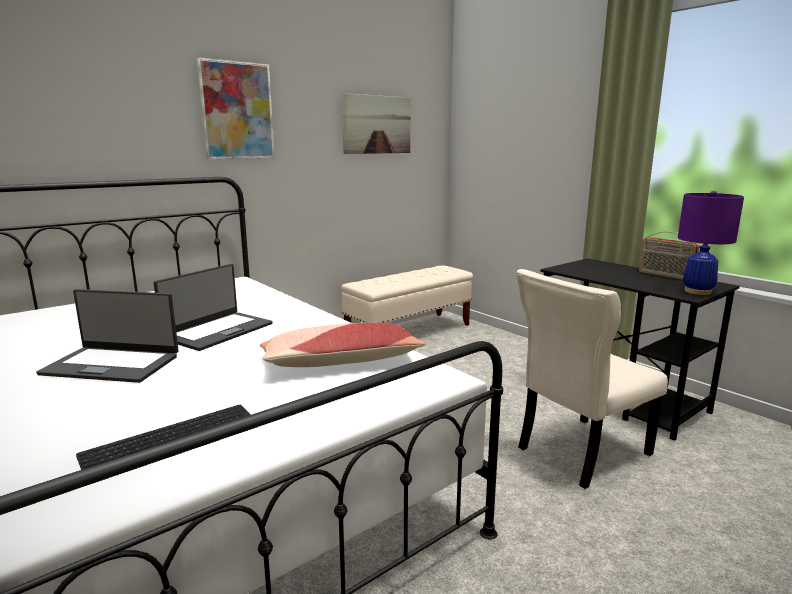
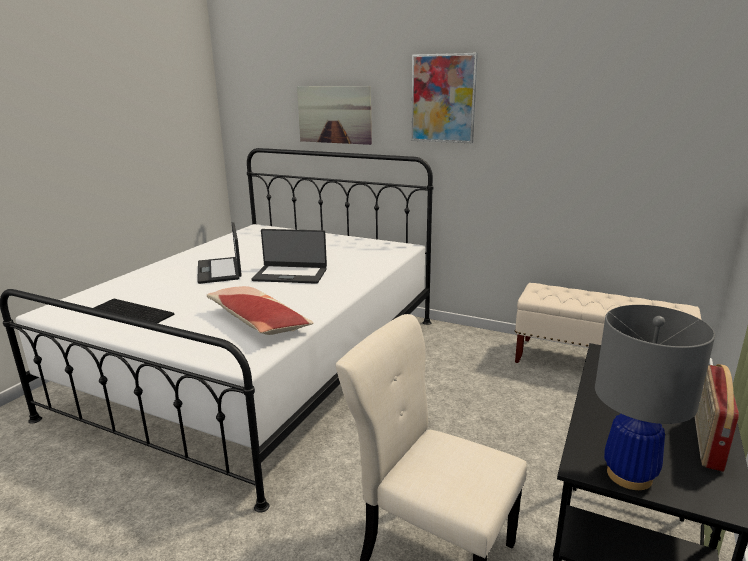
camera: 65 degrees right, 5 degrees up
(377, 124) = (614, 110): picture -> picture (334, 114)
(698, 291) = (629, 475): purple table lamp -> grey table lamp

